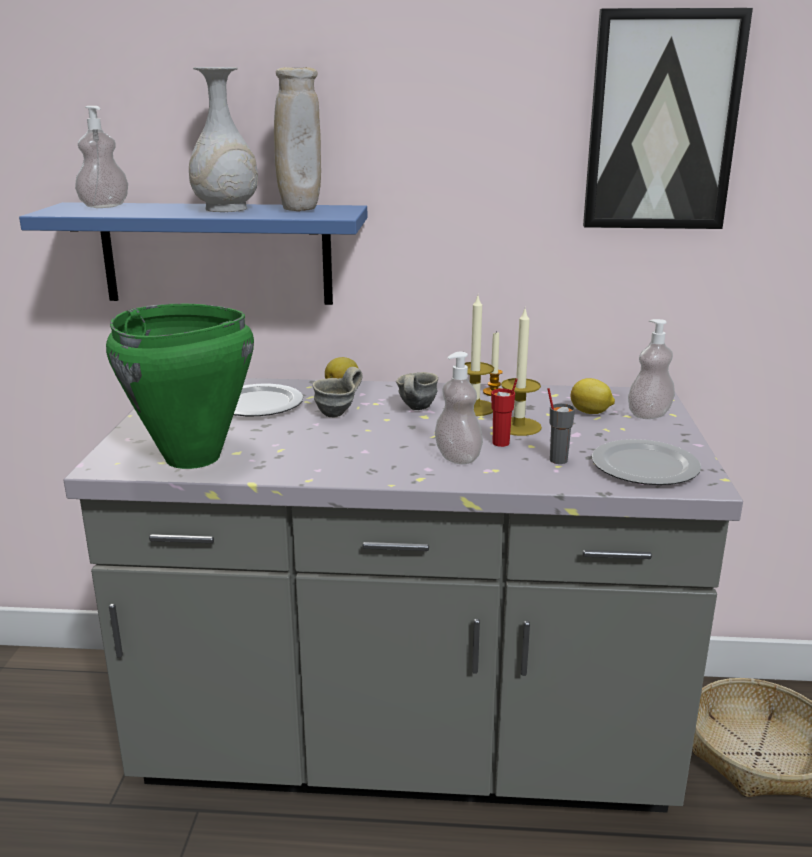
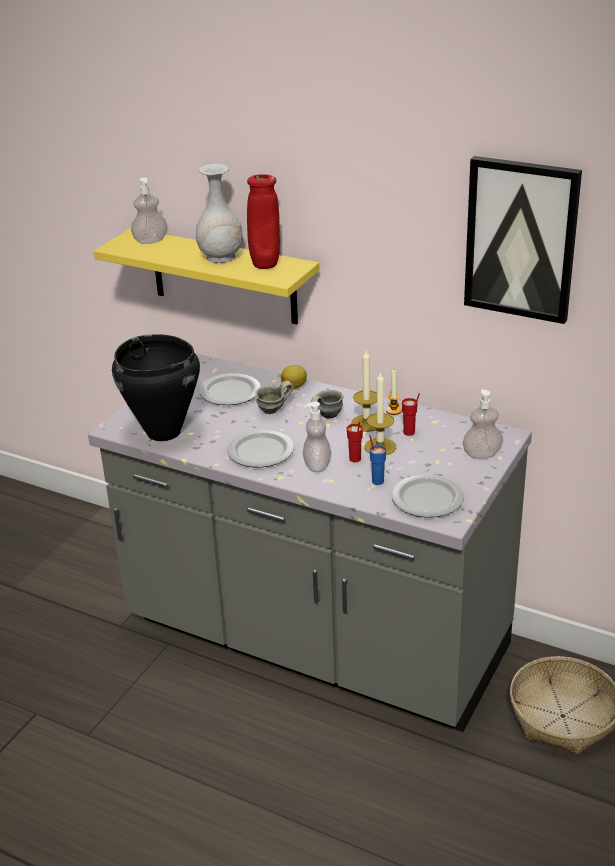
camera: 25 degrees right, 10 degrees up
(192, 458) = (163, 432): green cooking pot -> black cooking pot
(216, 253) = (223, 276): blue shelf -> yellow shelf
(300, 210) = (265, 266): beige vase -> red vase
(362, 456) = (260, 452): none -> plate
(538, 409) = (409, 433): none -> red cup
(558, 460) = (377, 481): grey cup -> blue cup
(591, 412) = (442, 444): lemon -> none

